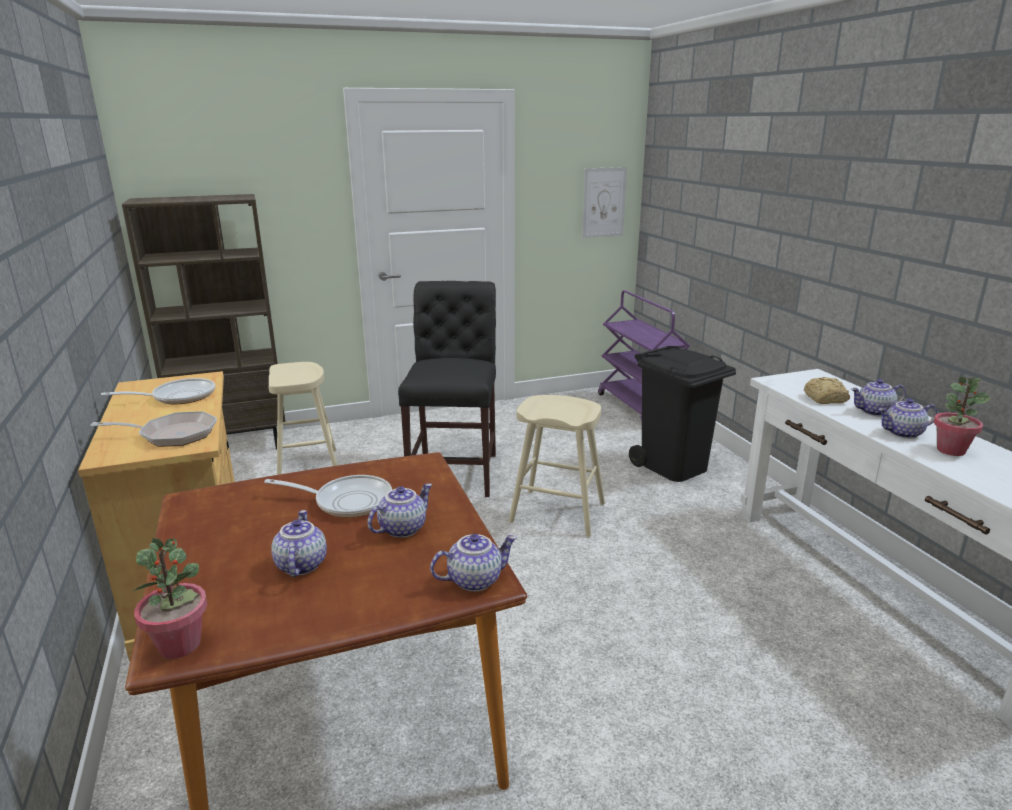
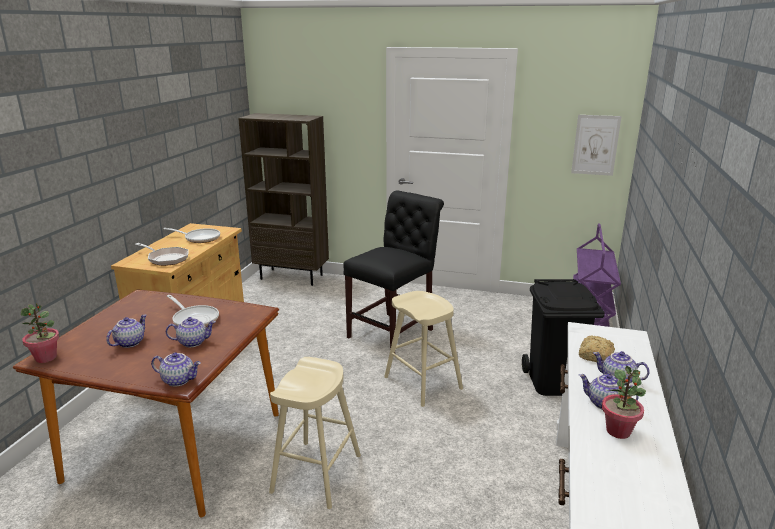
camera: 35 degrees right, 0 degrees up
(308, 468) = (313, 302): beige stool -> beige stool (316, 473)

